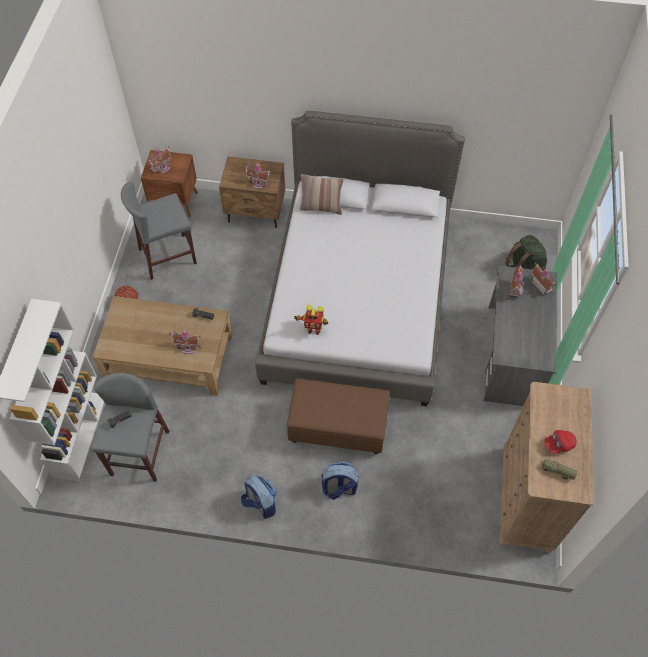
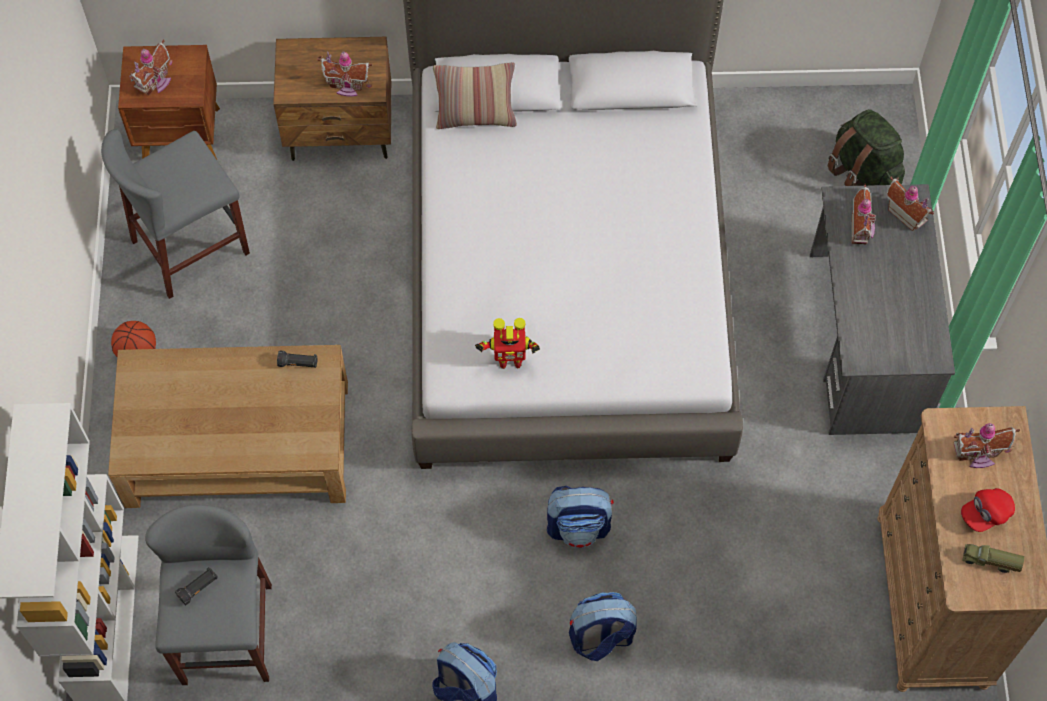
camera: 10 degrees left, 5 degrees up
(187, 347) = (281, 428): toy house -> toy house (977, 455)
(338, 427) = (579, 526): brown ottoman -> backpack

